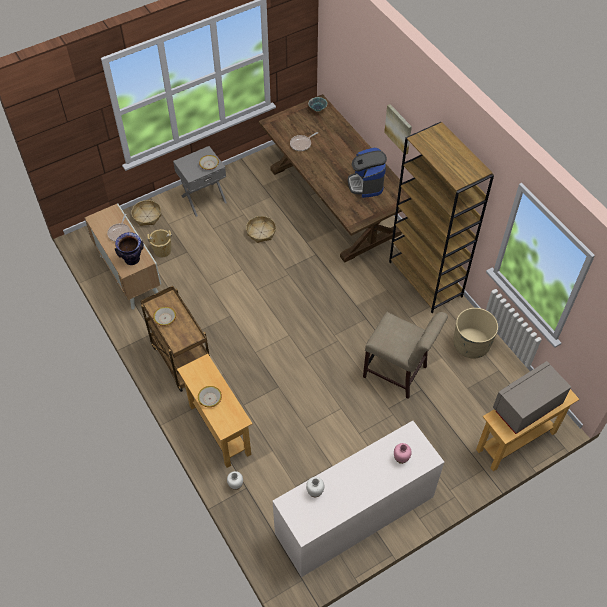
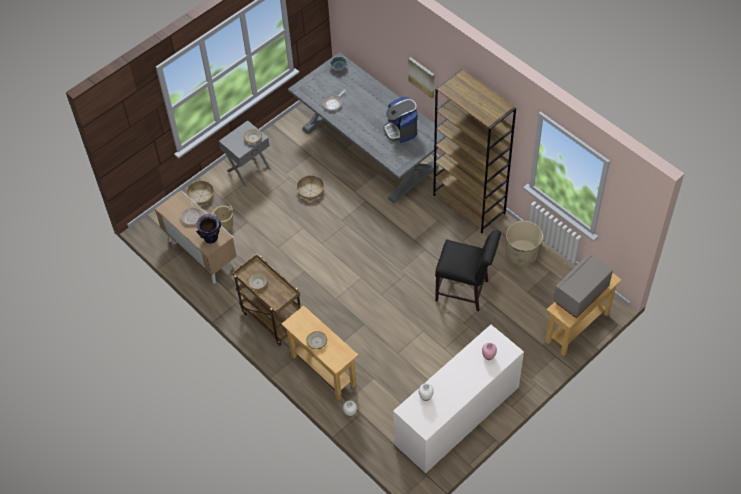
camera: 10 degrees left, 0 degrees up
(334, 201) = (370, 148): brown dining table -> grey dining table
(398, 373) = (465, 291): beige chair -> black chair

